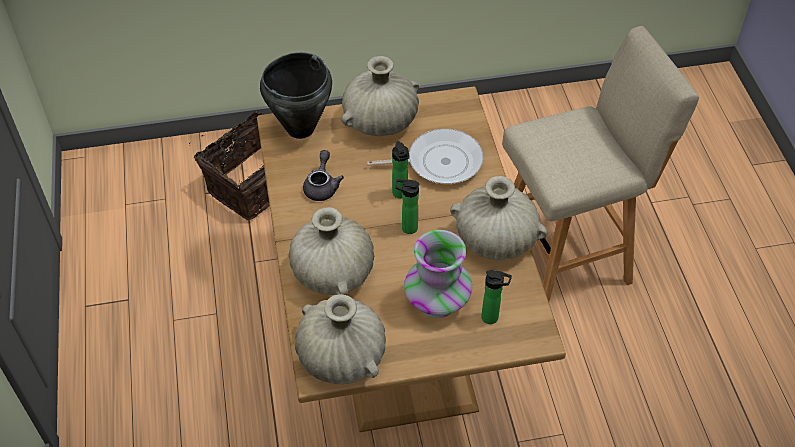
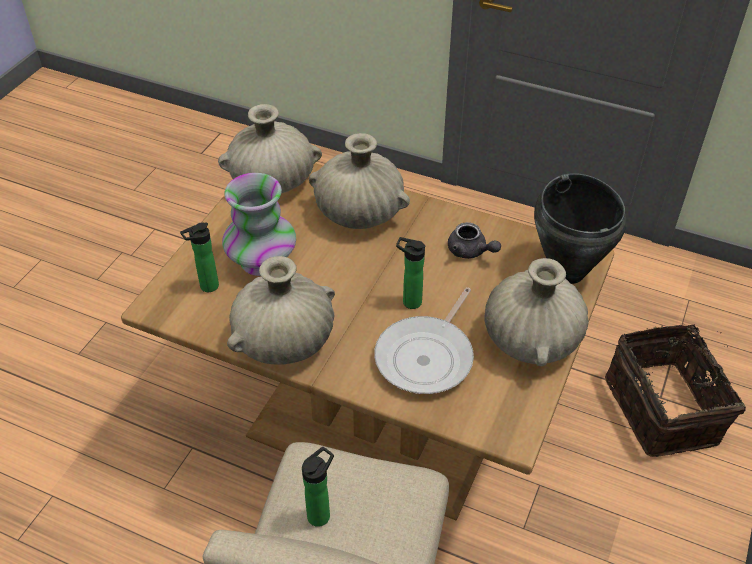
camera: 125 degrees right, 5 degrees down
(407, 227) = (363, 284): bottle -> bottle (321, 514)

